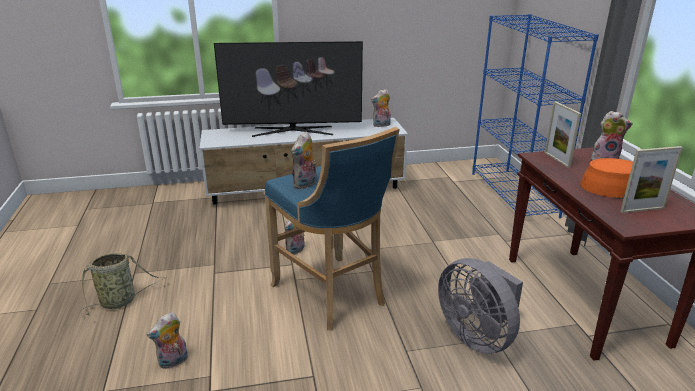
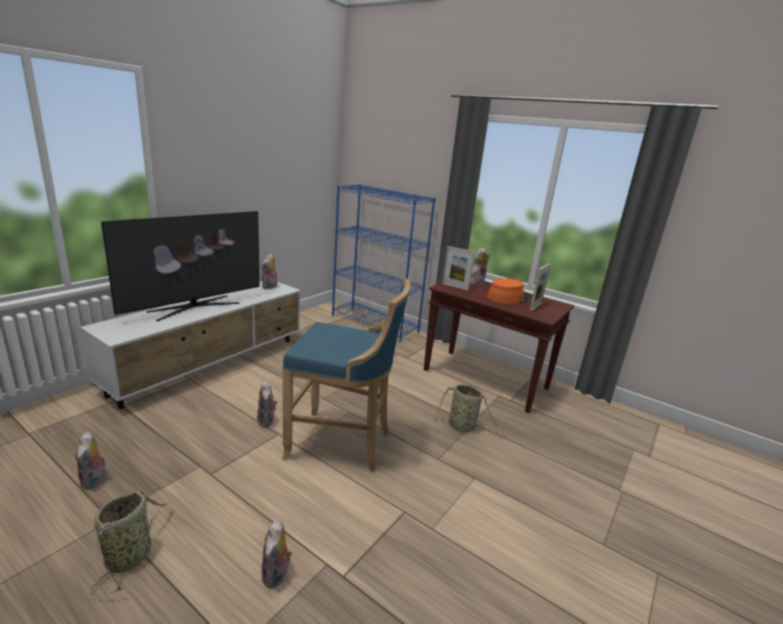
camera: 45 degrees left, 5 degrees down
(305, 185) = (326, 347): plush toy -> plush toy (94, 480)
(477, 336) = (463, 427): grey fan -> basket

